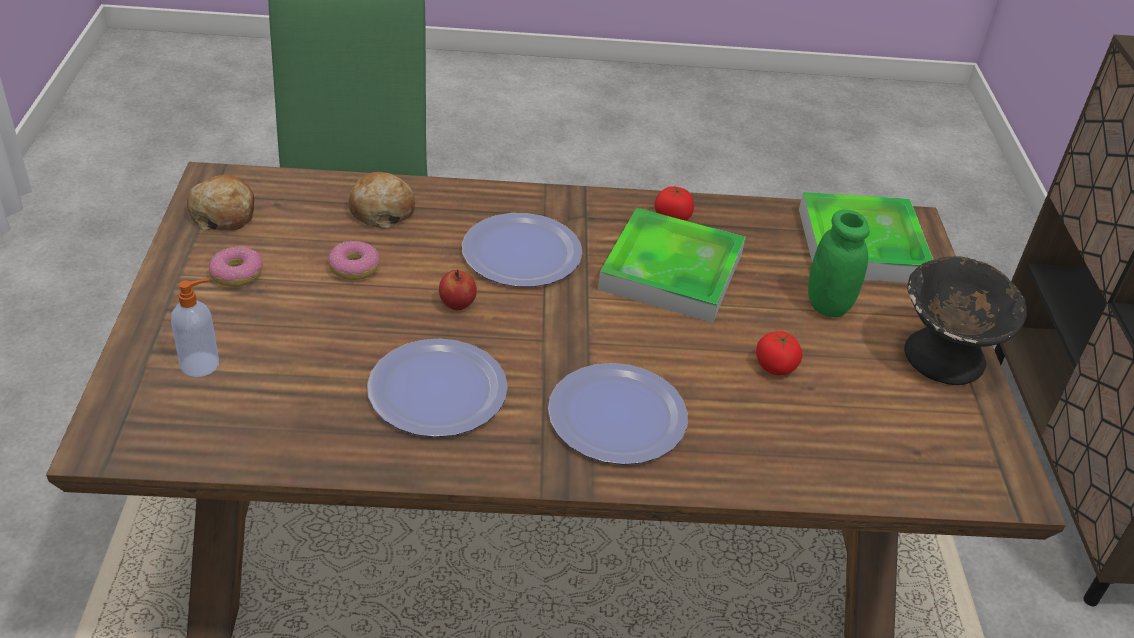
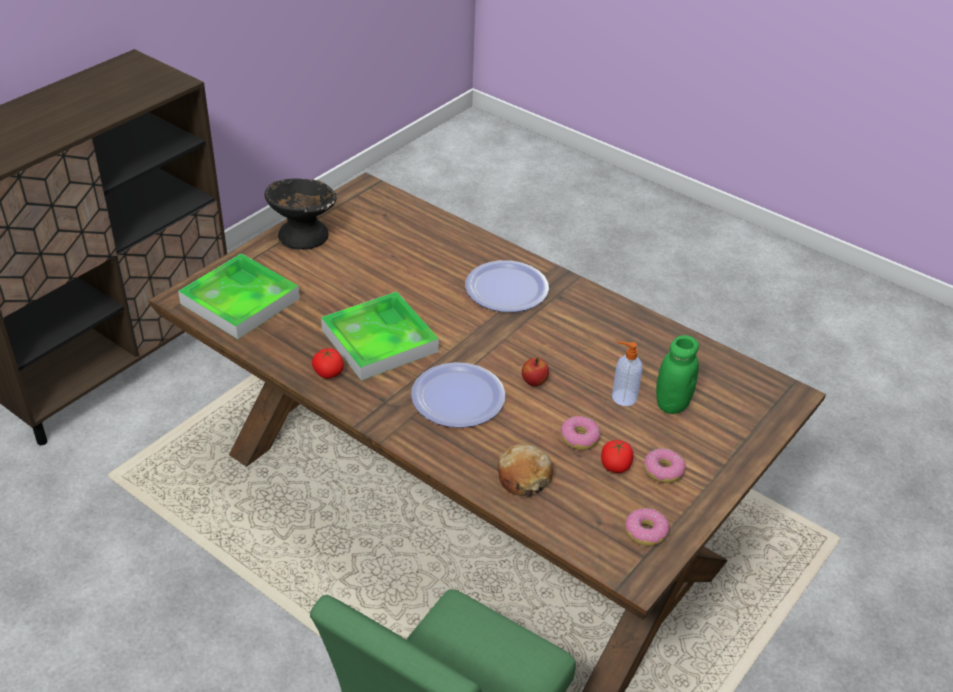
camera: 140 degrees left, 0 degrees up
(201, 364) = (716, 416): soap dispenser -> soap dispenser (623, 397)
(223, 214) = (646, 532): bread -> donut
(437, 390) = (589, 341): plate -> none
(775, 367) = (396, 271): tomato -> tomato (615, 466)
(828, 305) = (318, 283): green jar -> green jar (672, 404)

